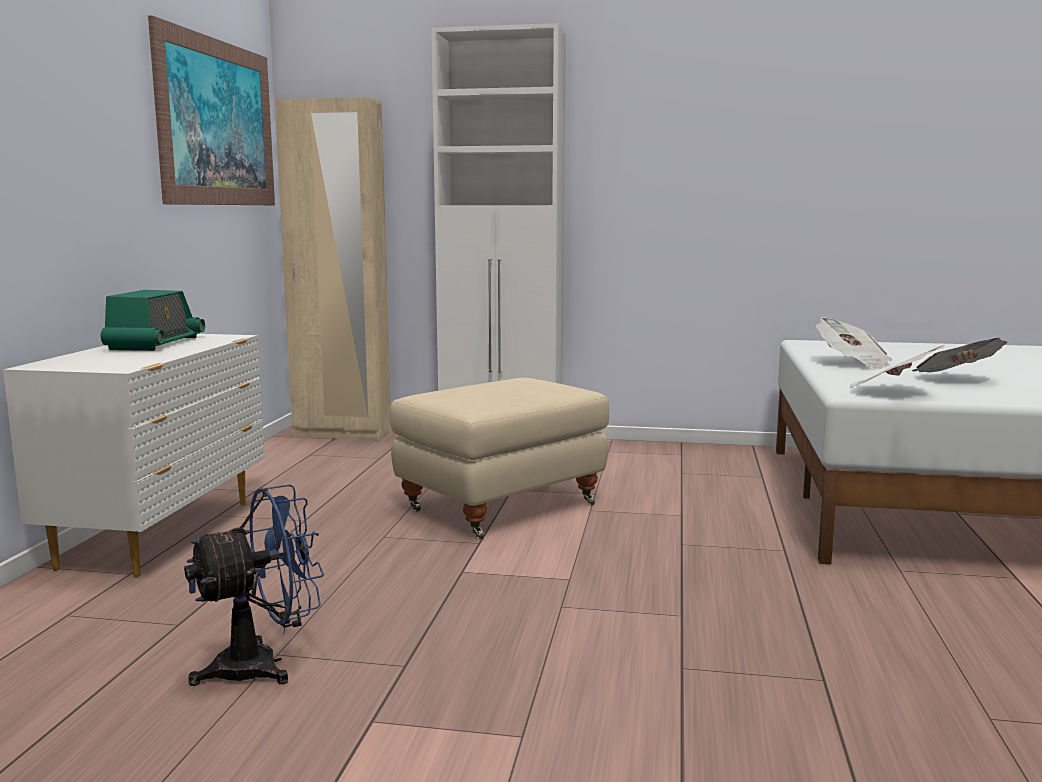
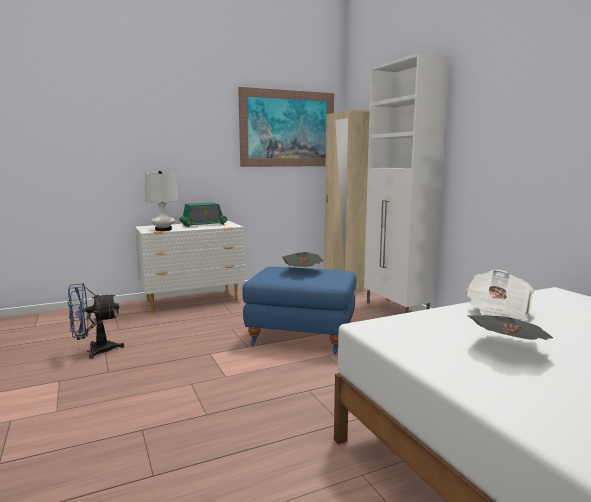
camera: 55 degrees right, 0 degrees up
(132, 361) = (163, 229): none -> white table lamp
(263, 665) = (94, 351): blue fan -> blue fan turned 135 degrees clockwise
(500, 505) = (302, 336): beige ottoman -> blue ottoman
(890, 392) = (398, 334): newspaper -> newspaper (302, 271)

